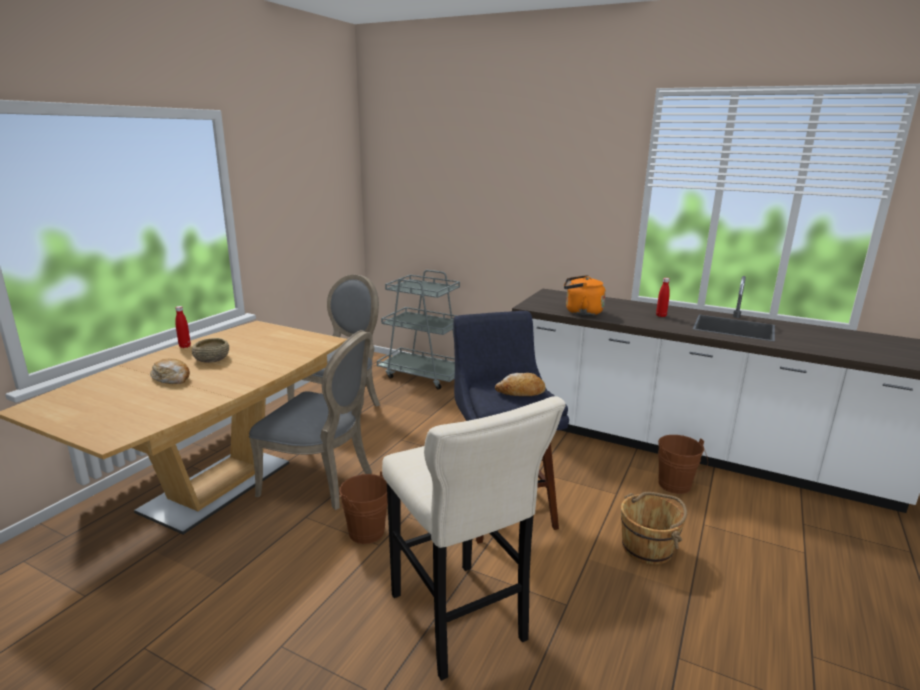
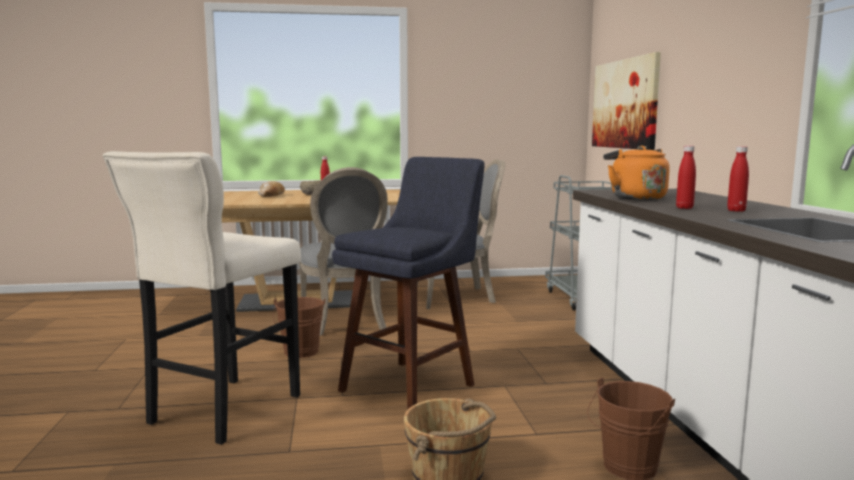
camera: 55 degrees right, 10 degrees down
(428, 210) = (624, 104): none -> picture
(520, 392) = (398, 232): bread -> none
(639, 319) = (684, 208): none -> red bottle

